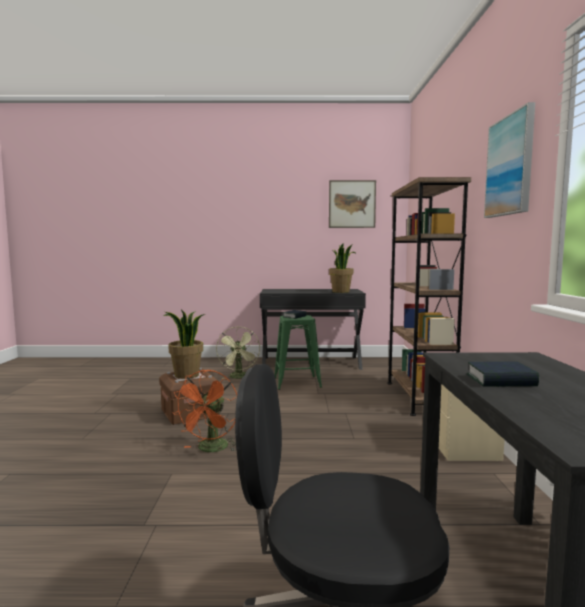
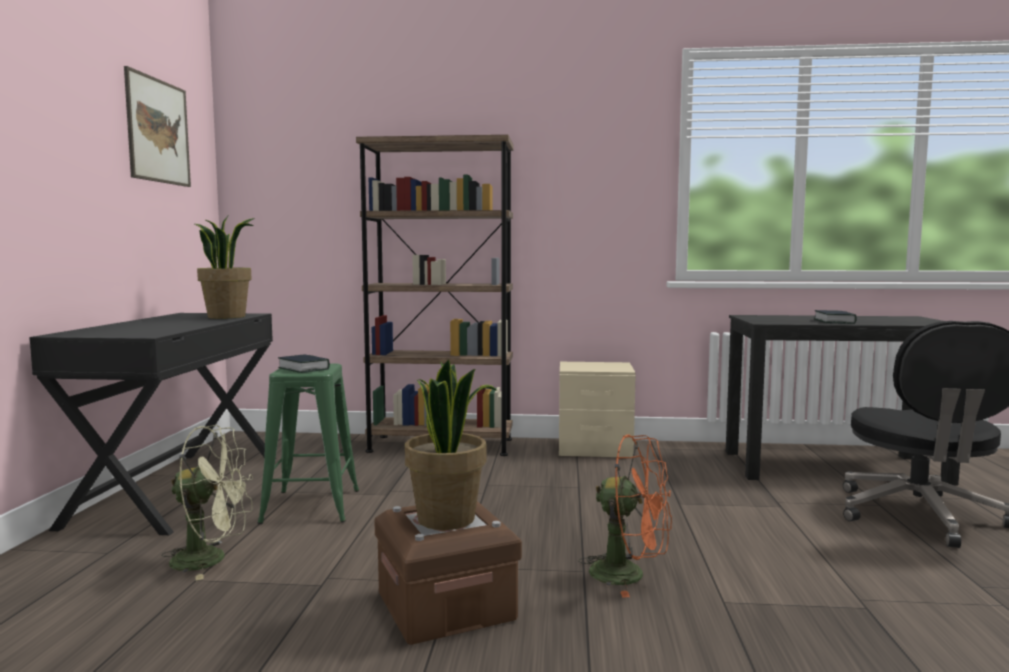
camera: 85 degrees left, 0 degrees up
(510, 166) = (596, 147): picture -> none

